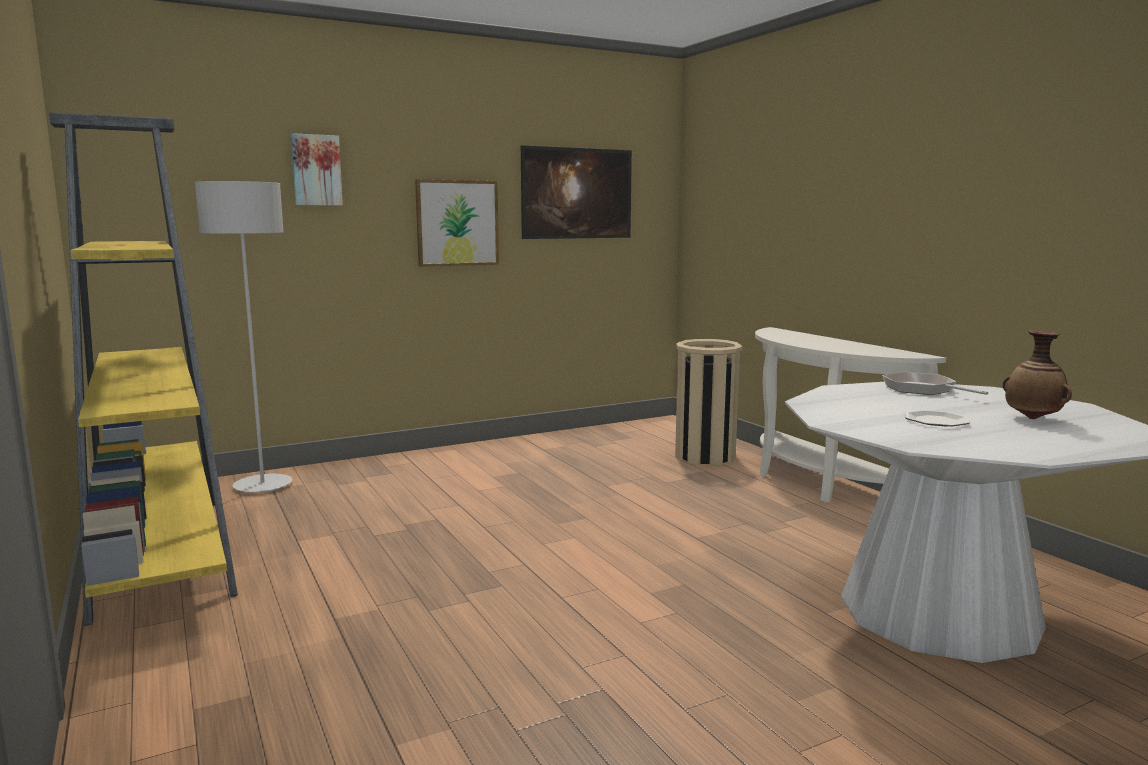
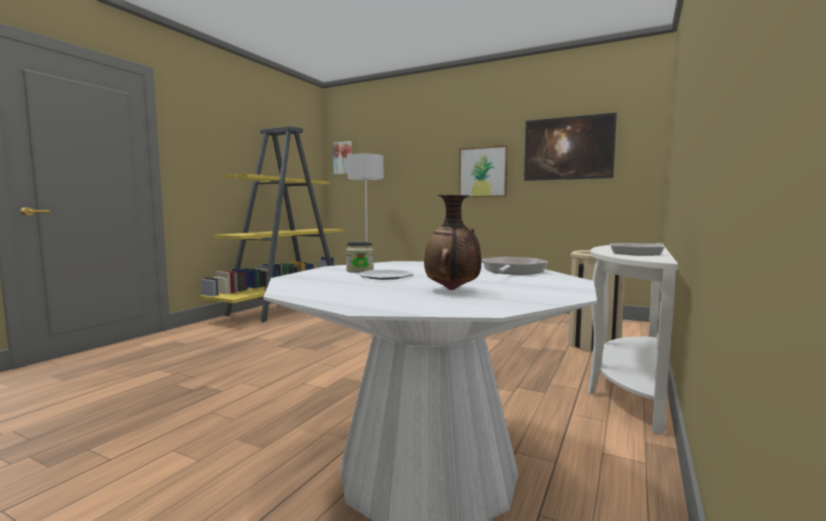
camera: 55 degrees right, 5 degrees down
(316, 170) = (413, 148): picture -> picture (343, 158)
(855, 347) = (638, 253): none -> frying pan
(877, 421) = (360, 271): none -> jar

